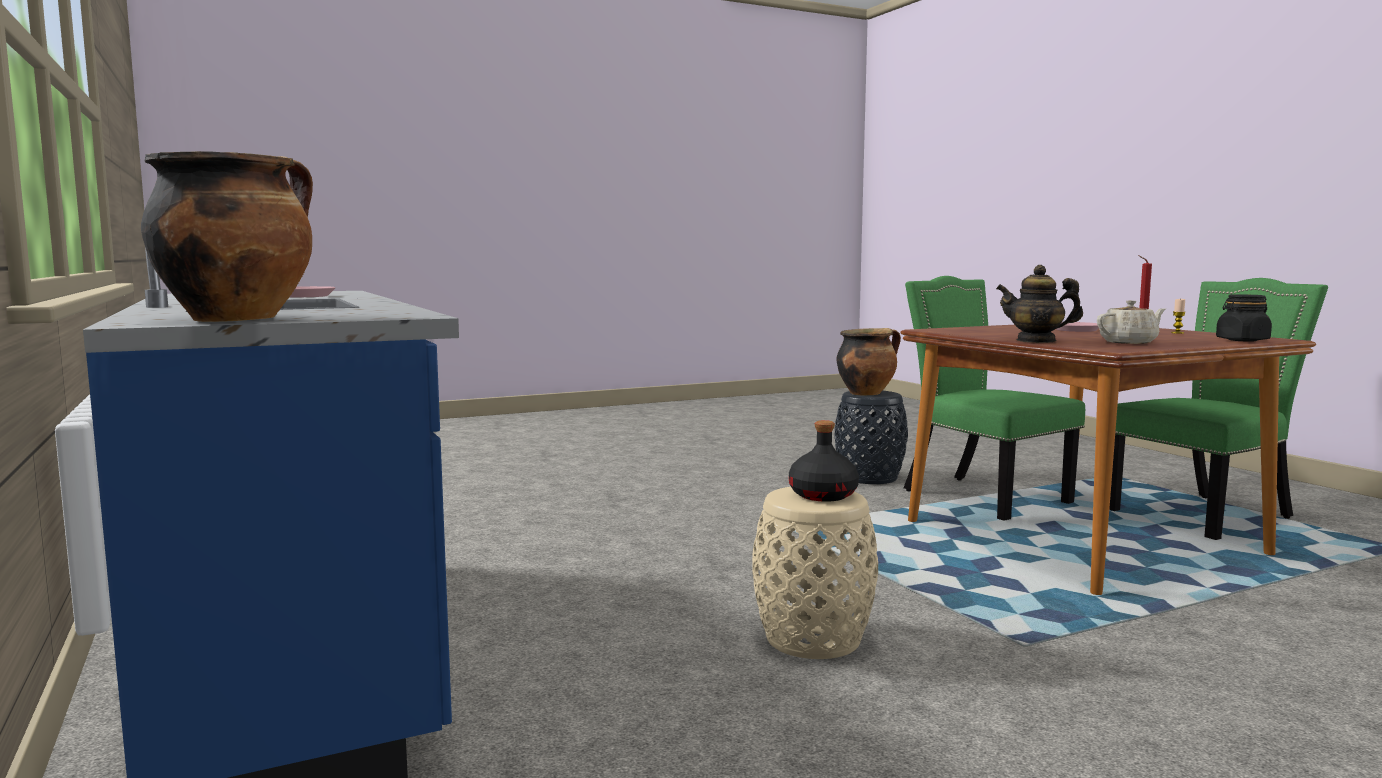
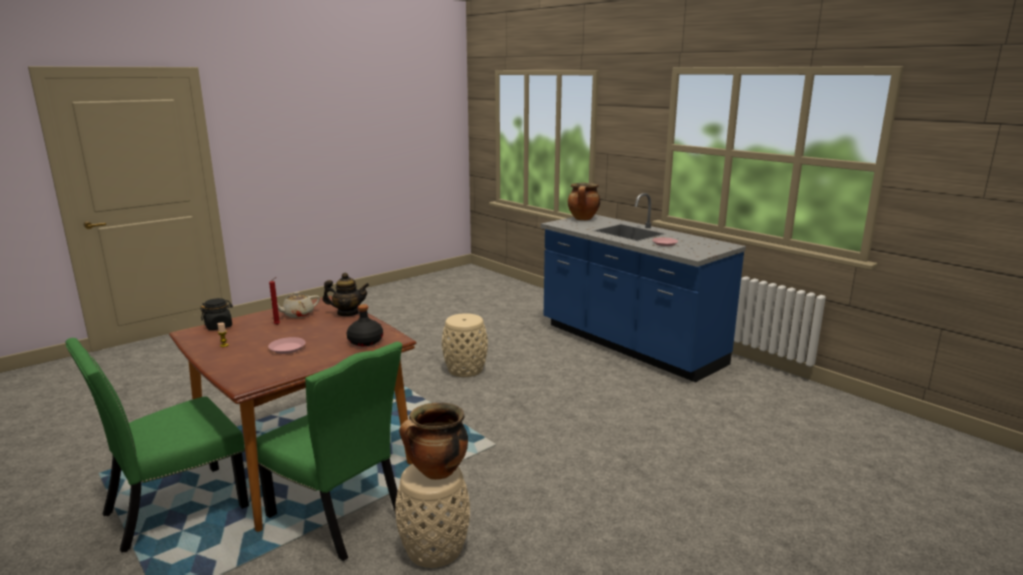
camera: 165 degrees right, 10 degrees up
(824, 495) = (461, 320): black bottle -> black bottle (365, 341)
(869, 478) = (434, 549): black stool -> beige stool

